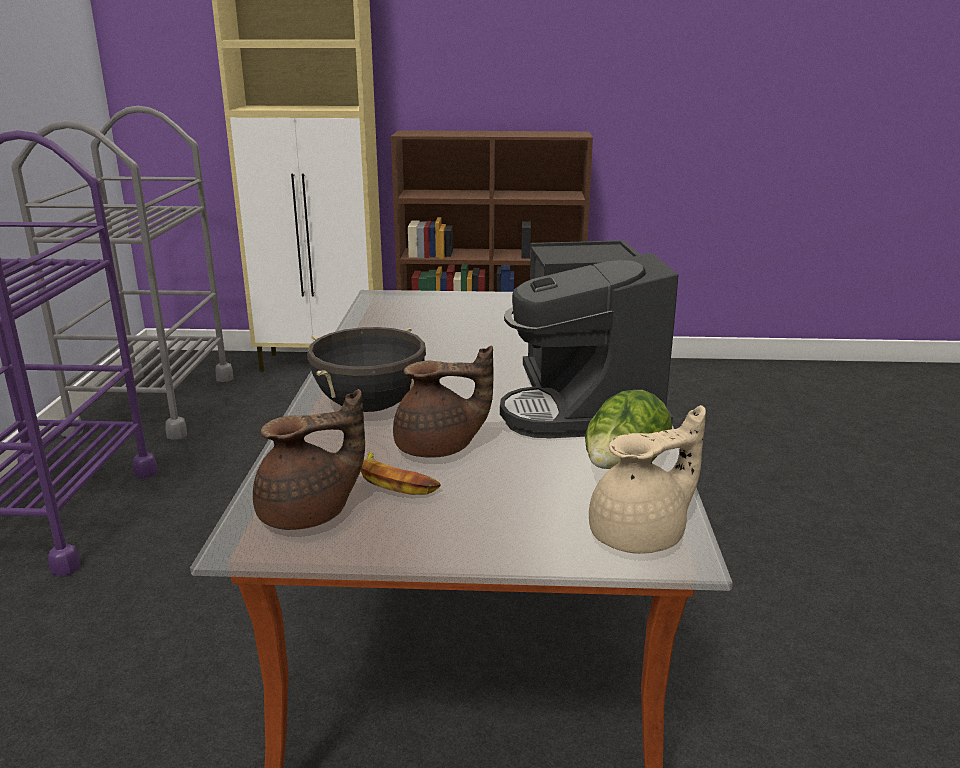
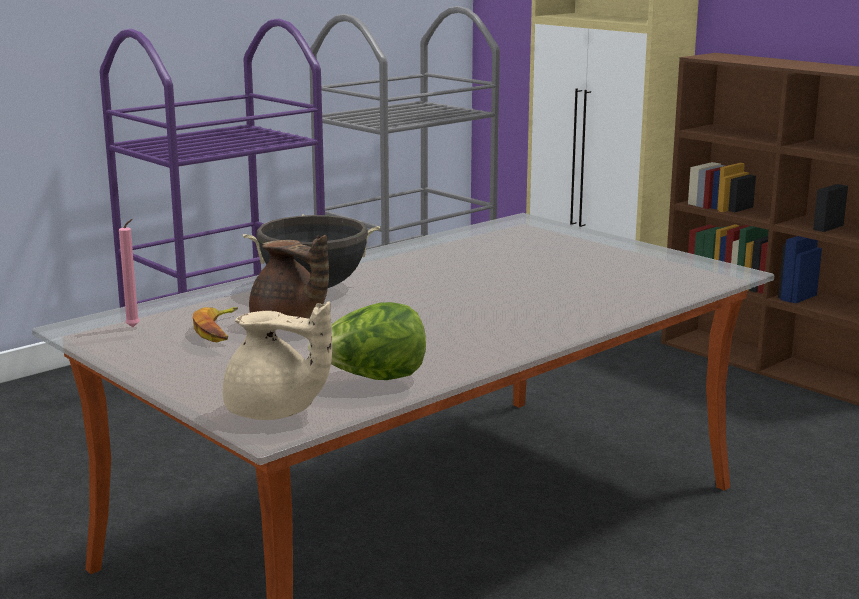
camera: 45 degrees right, 5 degrees down
(309, 514) = (134, 327): brown teapot -> pink candle
(584, 405) = (464, 336): coffee machine -> none

